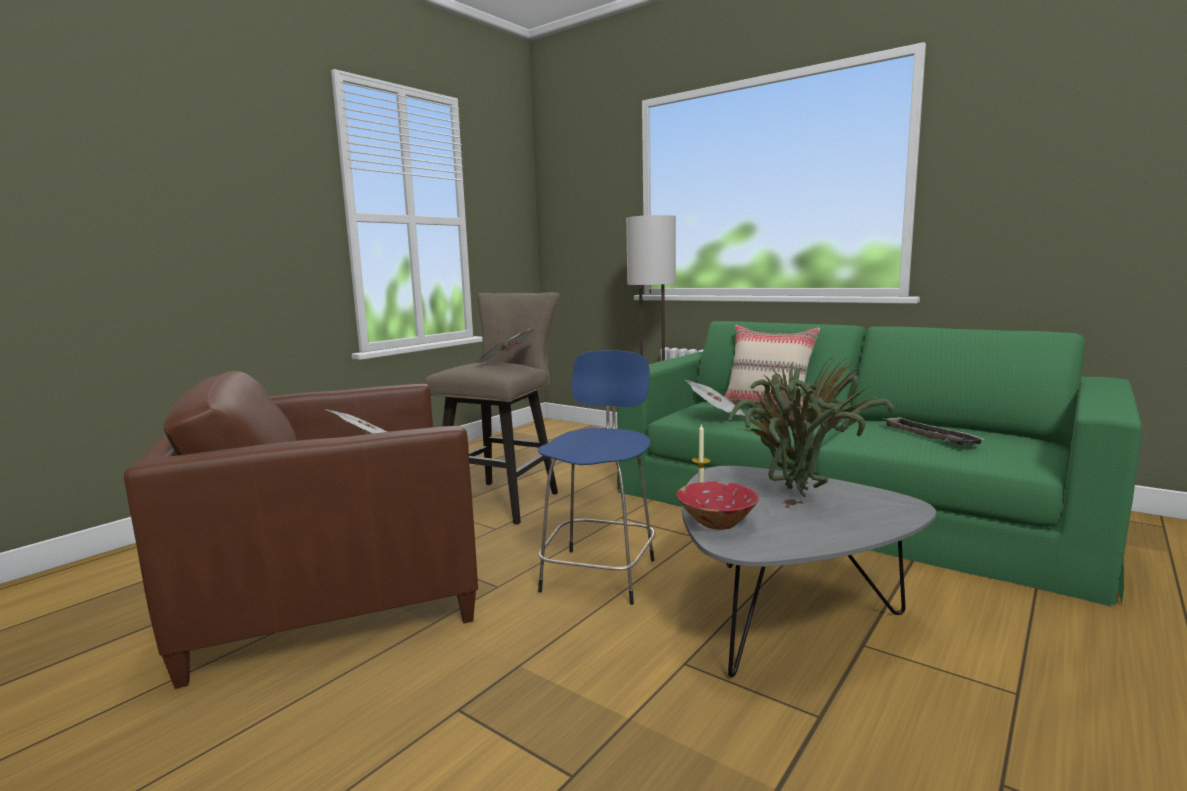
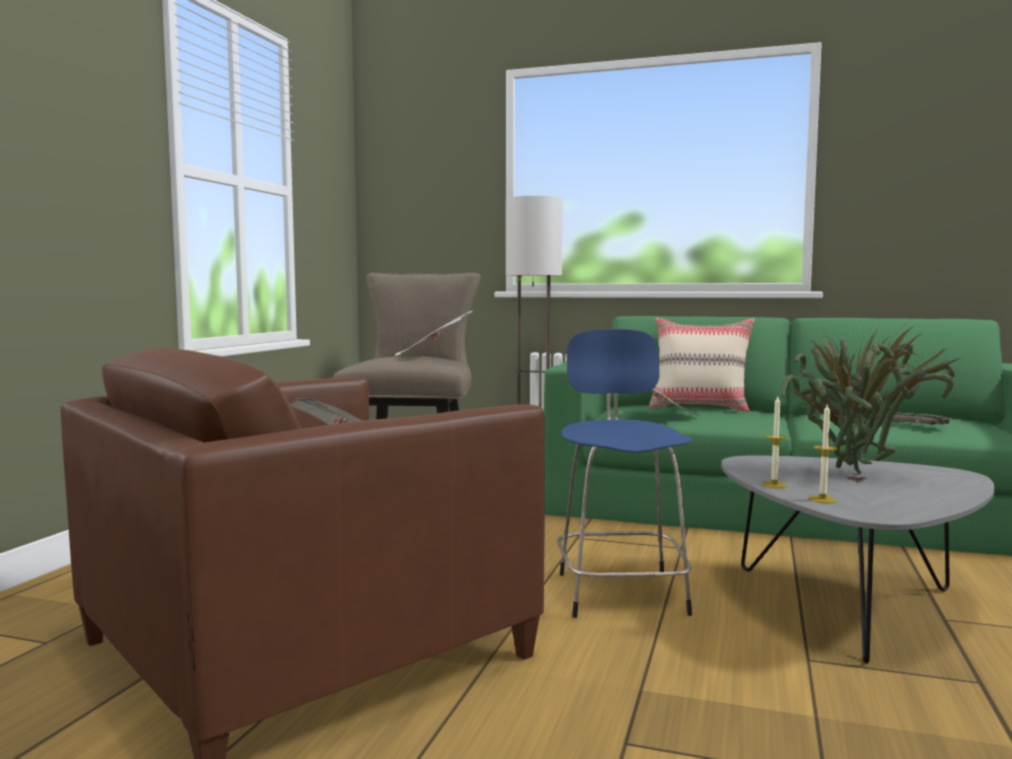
camera: 20 degrees left, 5 degrees down
(717, 524) = (822, 499): red bowl -> candle

